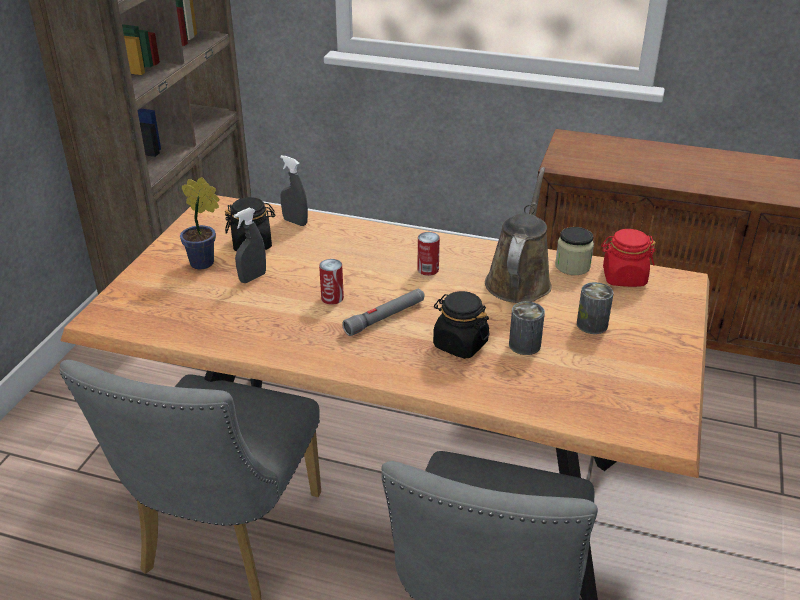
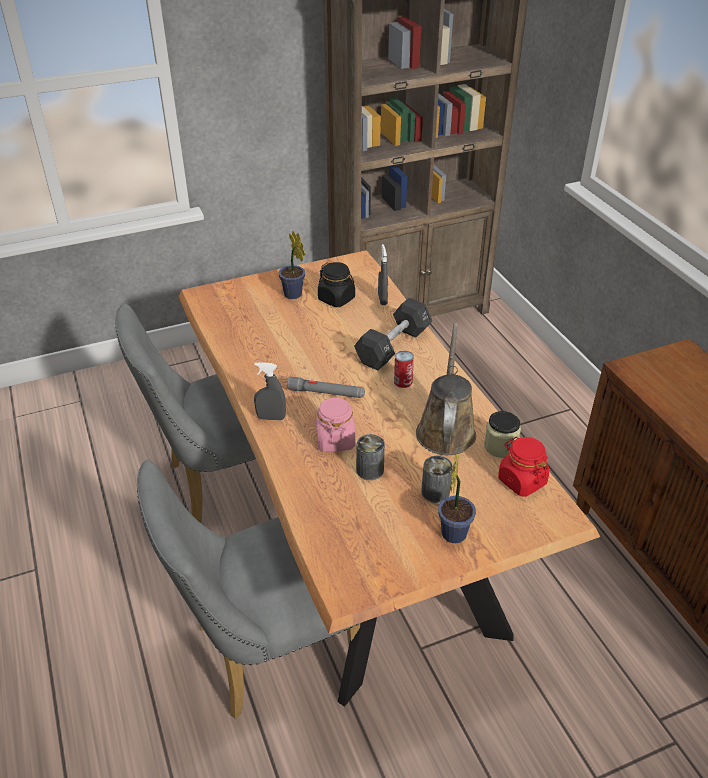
camera: 50 degrees right, 5 degrees up
(252, 278) = (302, 320): grey spray bottle -> grey spray bottle (271, 418)
(332, 298) = (320, 361): can -> none
(371, 250) = (393, 346): none -> black dumbbell
(460, 344) = (335, 440): black jar -> pink jar
(519, 280) = (446, 429): brown watering can -> brown watering can turned 60 degrees counterclockwise
(649, 339) = (454, 531): none -> potted plant

